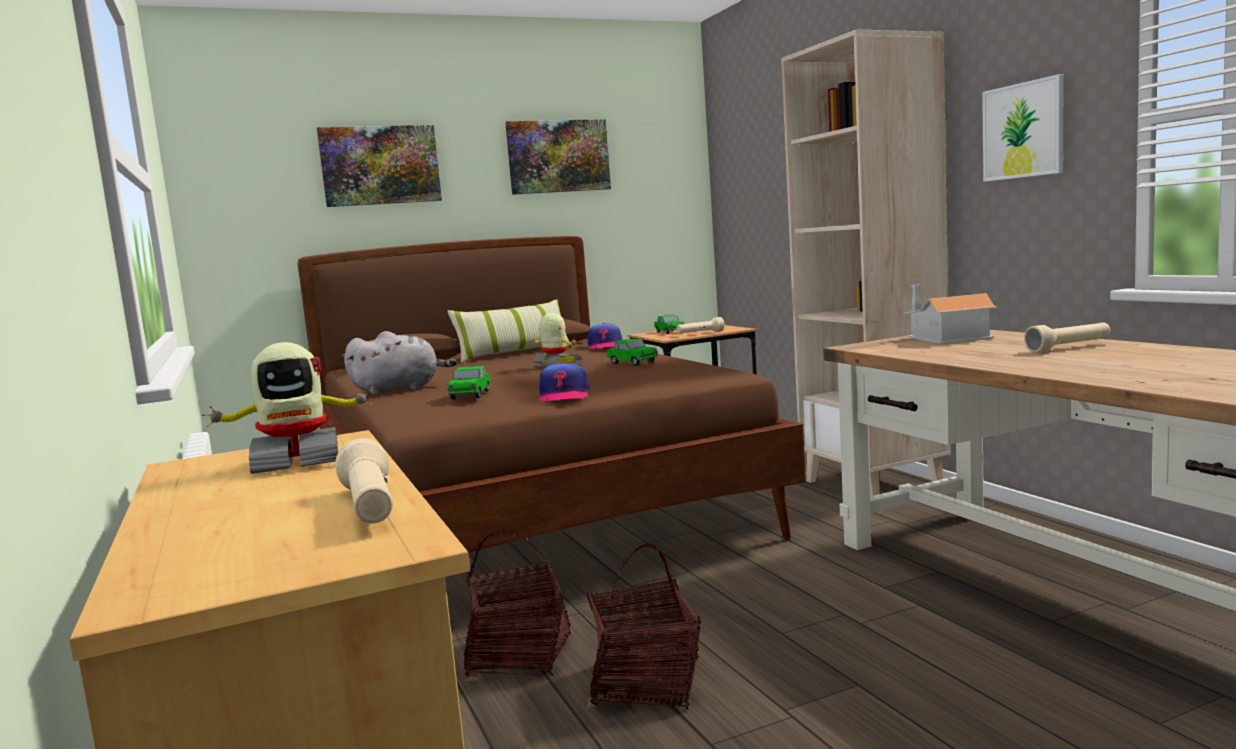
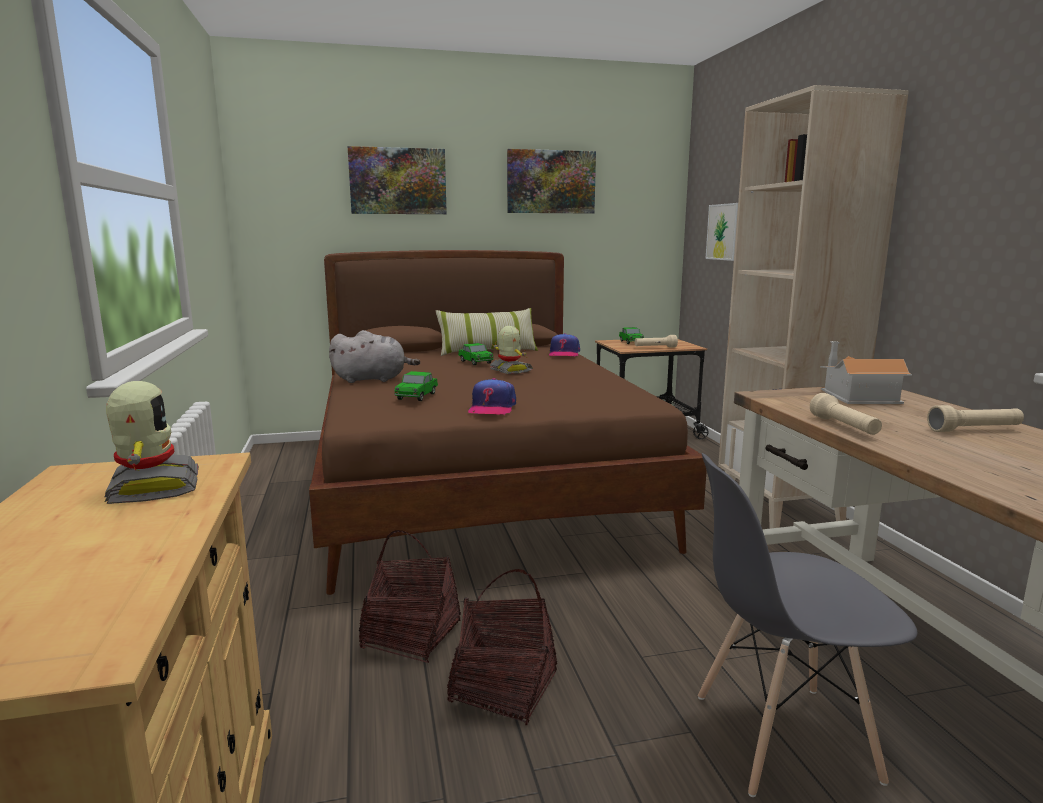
camera: 10 degrees right, 5 degrees up
(297, 461) = (151, 488): toy robot -> toy robot turned 105 degrees counterclockwise
(370, 508) = (130, 578): beige flashlight -> beige flashlight (844, 427)
(632, 362) = (573, 377): toy car -> toy car (475, 362)
(949, 673) = (782, 737): none -> grey chair
(1023, 130) = (973, 198): picture -> picture (723, 232)

